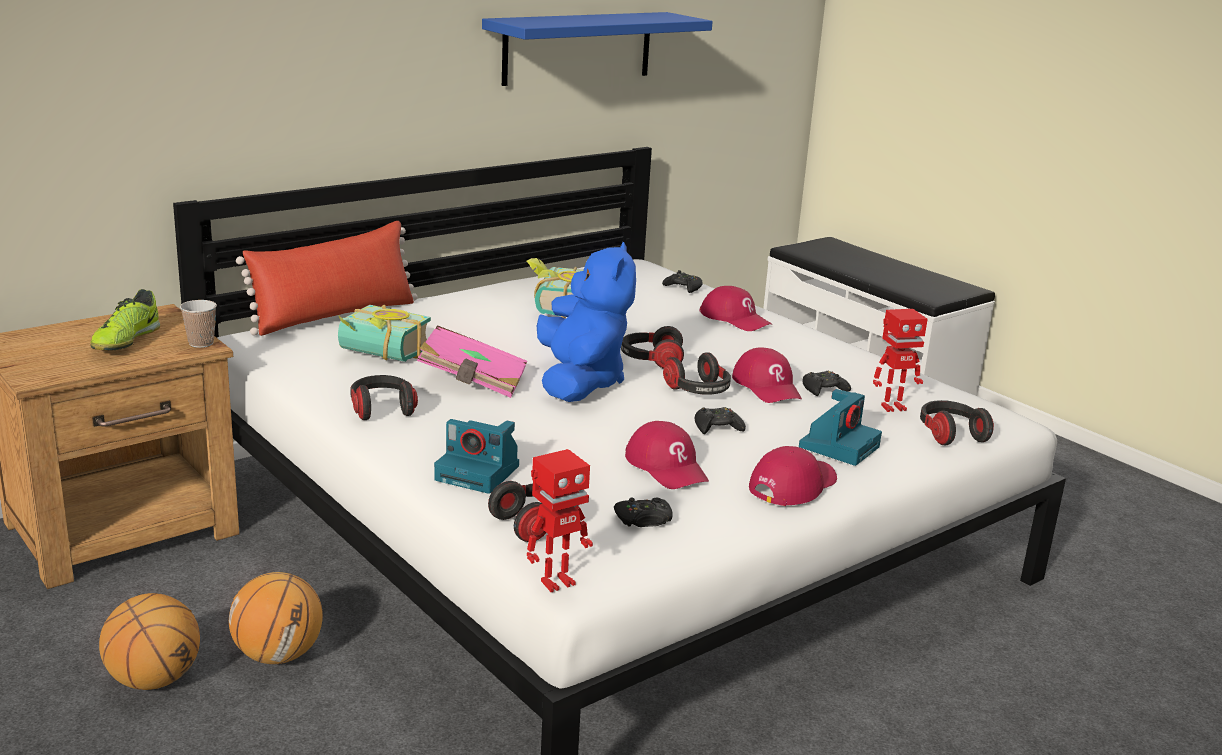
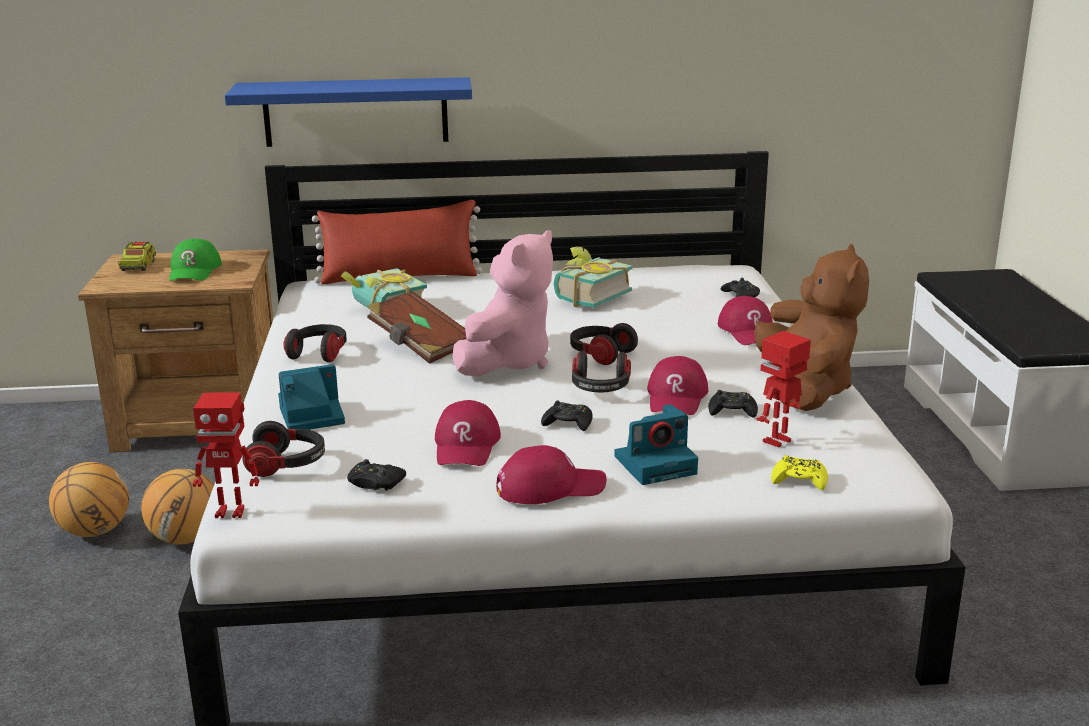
camera: 35 degrees right, 0 degrees up
(37, 345) = (138, 266): none -> toy truck
(125, 341) = (194, 271): shoe -> green cap
(201, 343) = (238, 280): cup -> none
(473, 382) = (420, 345): pink book -> brown book
(479, 473) = (310, 416): camera -> camera turned 105 degrees clockwise
(578, 47) = (683, 47): blue shelf -> blue shelf (356, 112)
(580, 382) = (507, 362): blue plush toy -> pink plush toy
(848, 360) = (806, 389): none -> brown plush toy
(892, 407) = (778, 441): toy robot -> toy robot turned 120 degrees clockwise
(950, 434) = (799, 480): headphones -> yellow game controller

